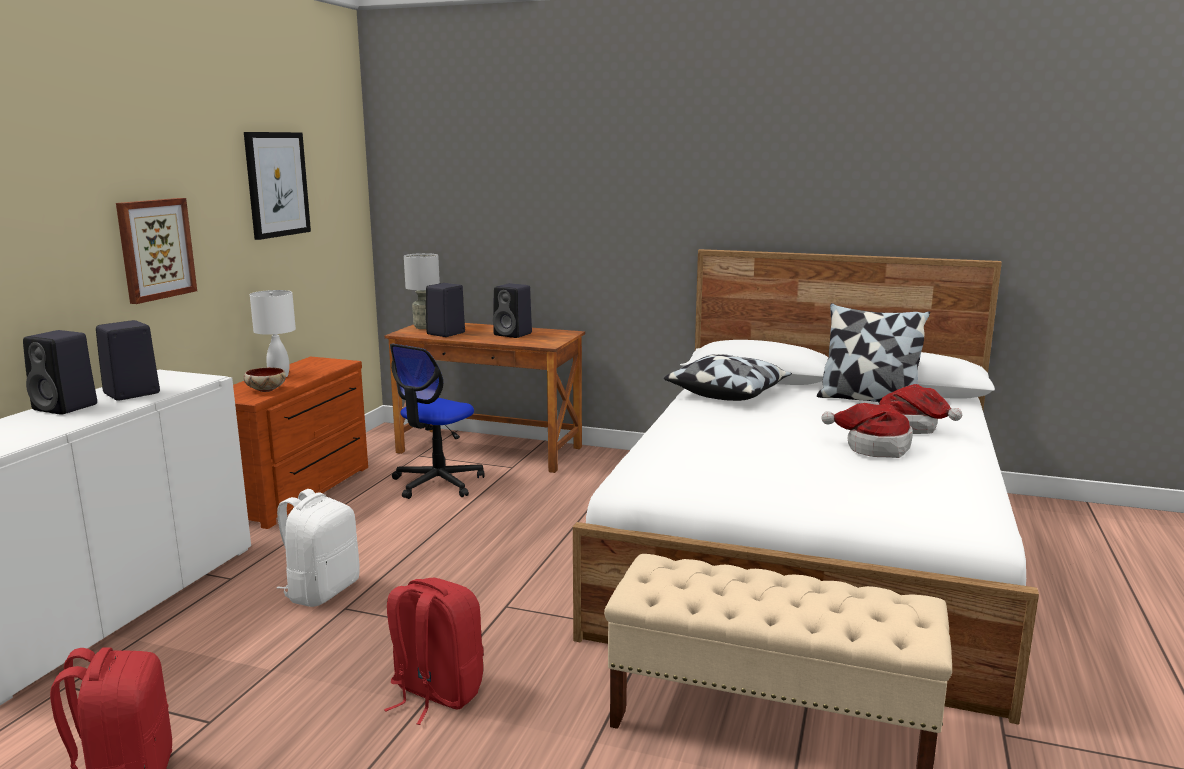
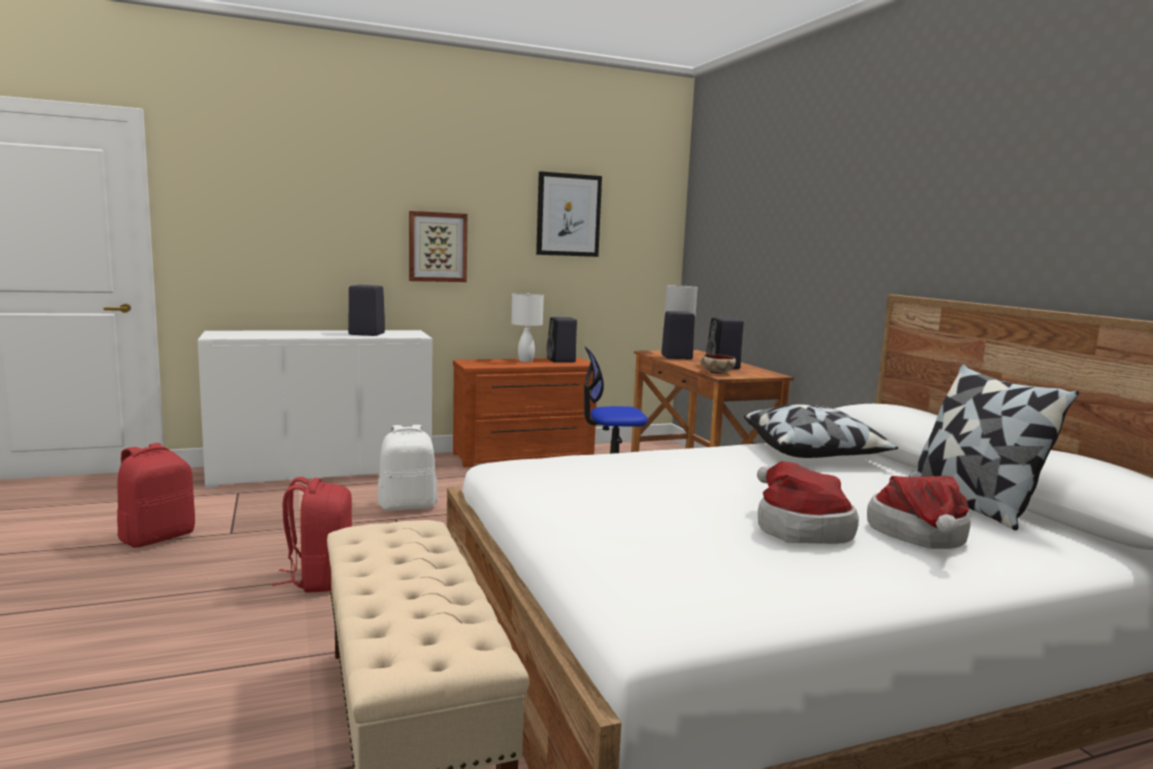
camera: 50 degrees right, 5 degrees down
(67, 407) = (325, 332): black speaker -> black speaker (561, 361)
(265, 390) = (494, 364): bowl -> bowl (716, 373)

